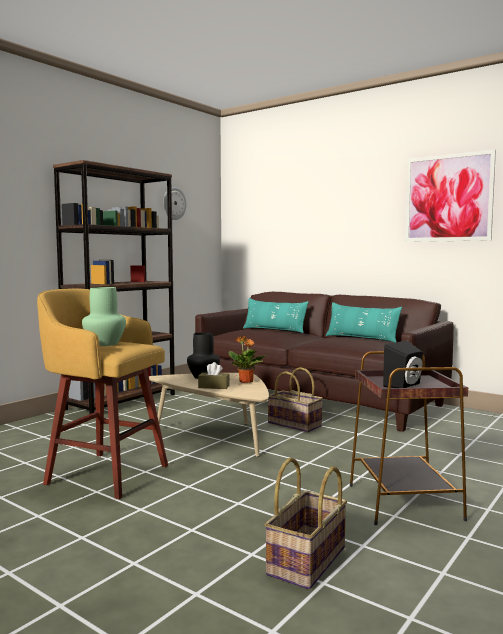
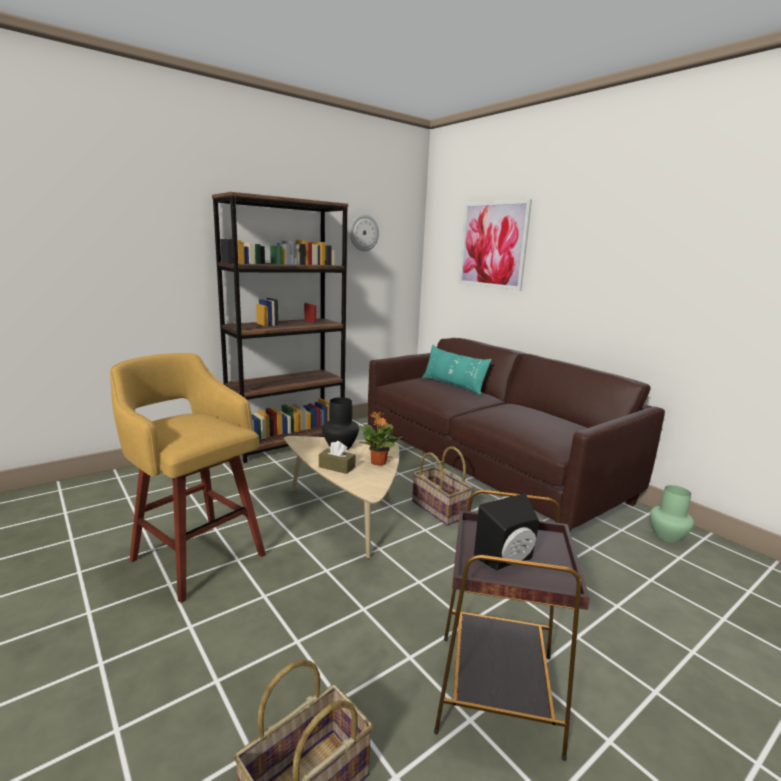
camera: 15 degrees right, 10 degrees up
(104, 344) = (186, 426): green vase -> green vase (667, 536)
(361, 338) = (541, 415): turquoise pillow -> none
(448, 198) = (685, 247): picture -> picture (492, 245)

